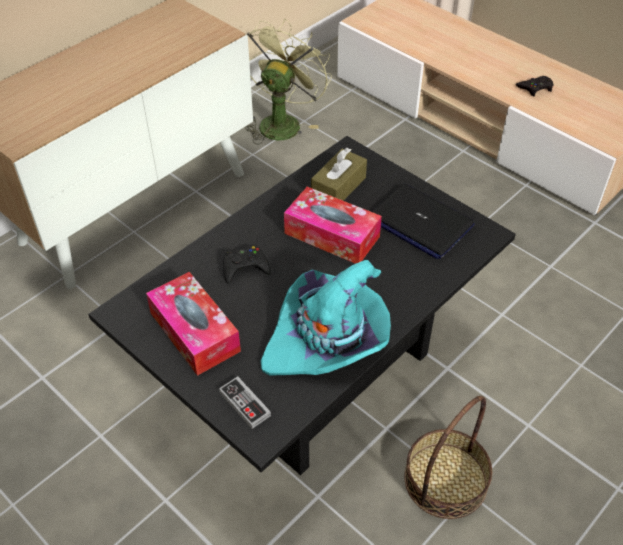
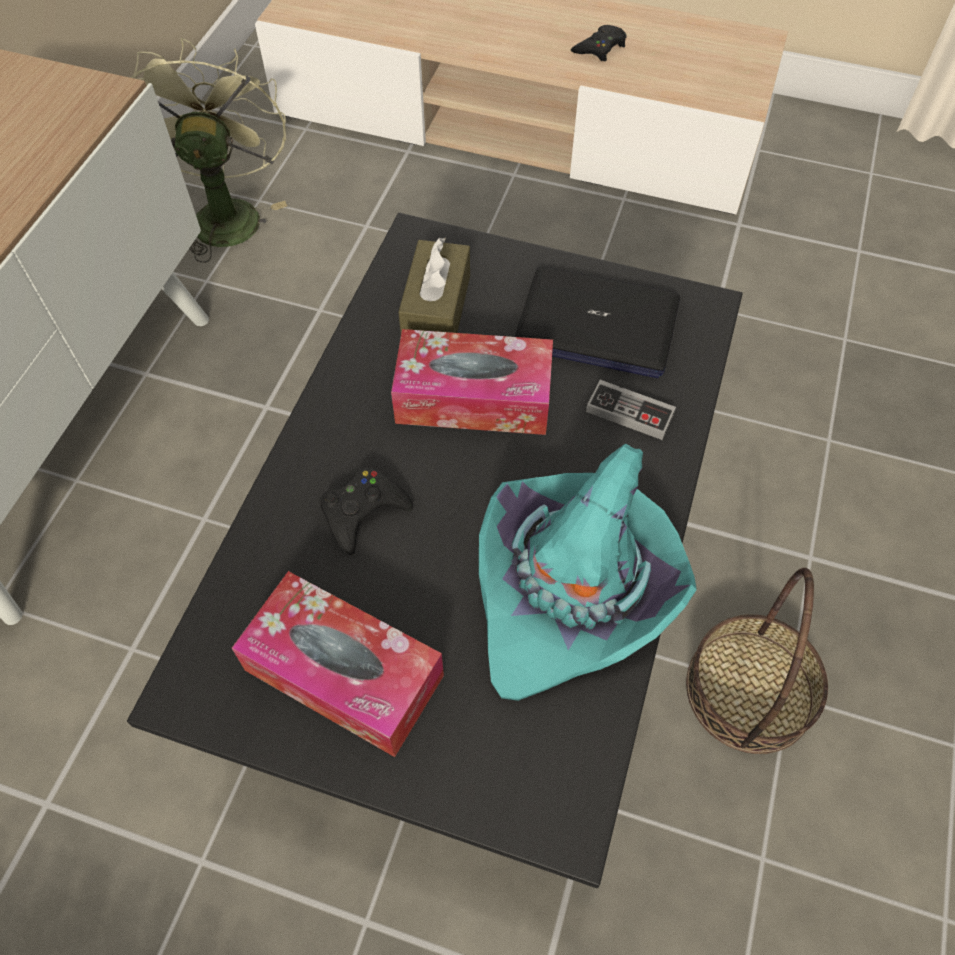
camera: 25 degrees left, 10 degrees up
(244, 404) = (506, 775): game controller -> game controller (629, 412)

